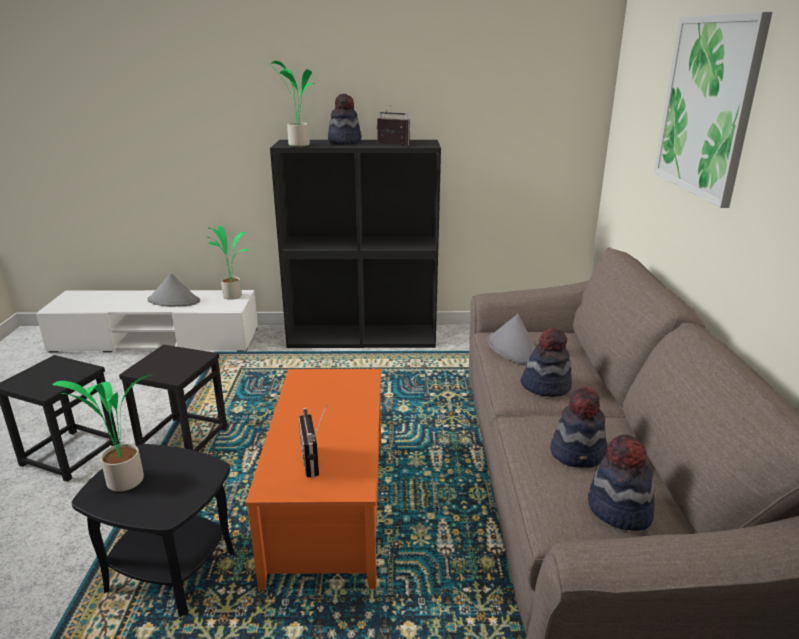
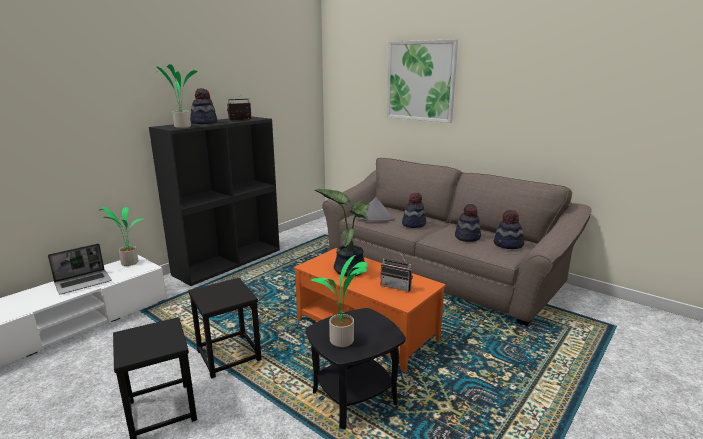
camera: 50 degrees left, 5 degrees down
(174, 301) = (84, 282): grey hat -> laptop
(323, 405) = (349, 270): none -> potted plant

